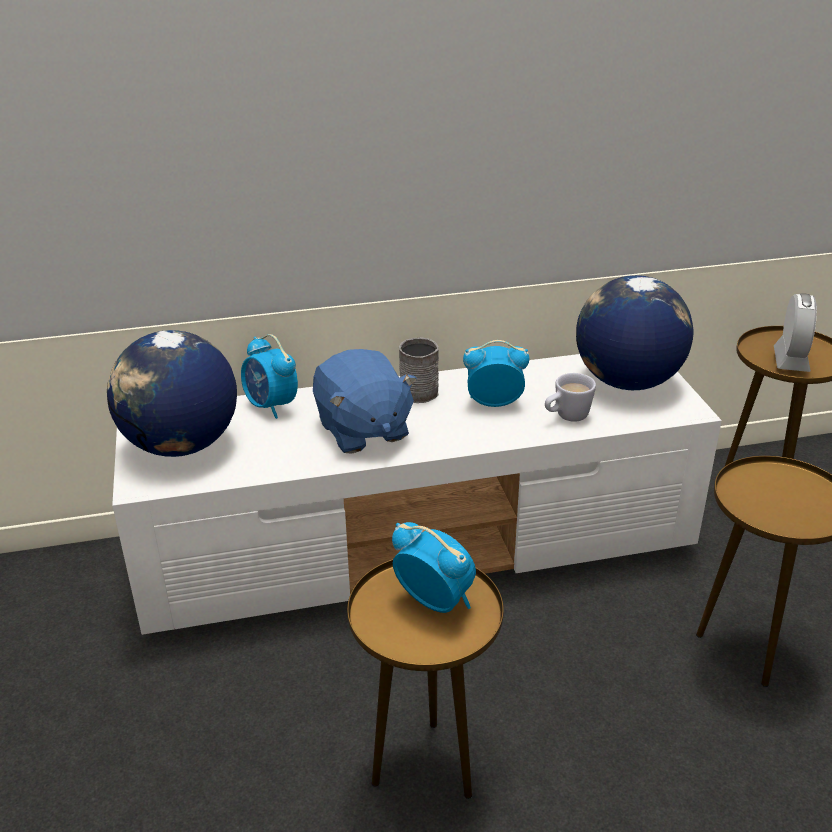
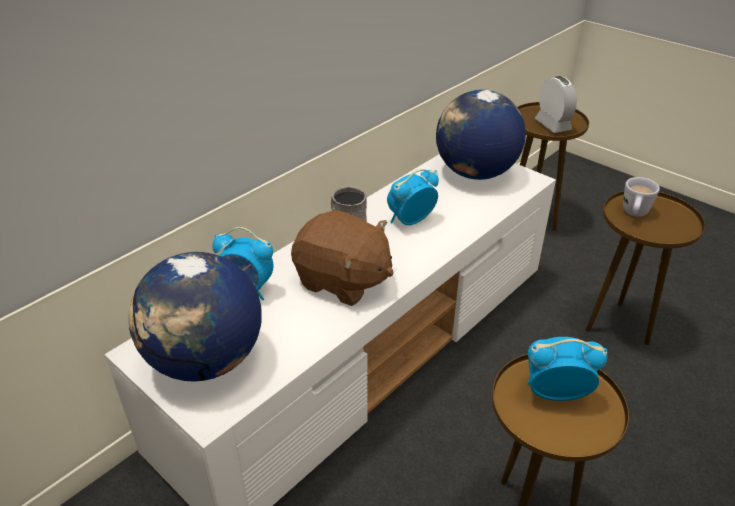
camera: 35 degrees left, 5 degrees up
(362, 430) = (343, 281): blue plush toy -> brown plush toy
(566, 417) = (468, 213): white mug -> white mug (634, 214)

